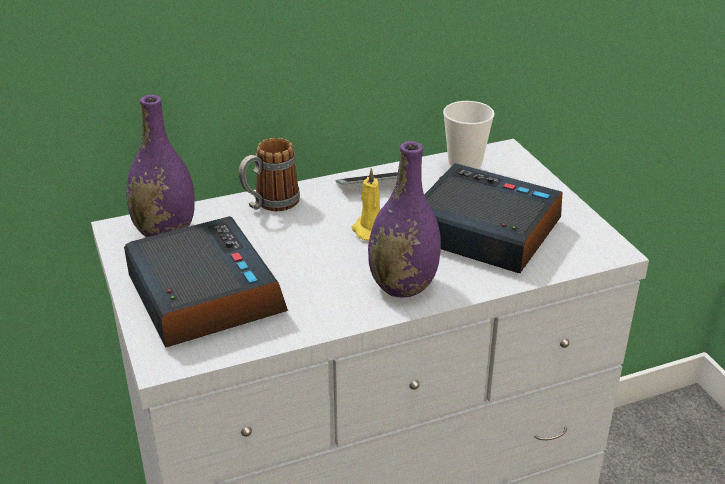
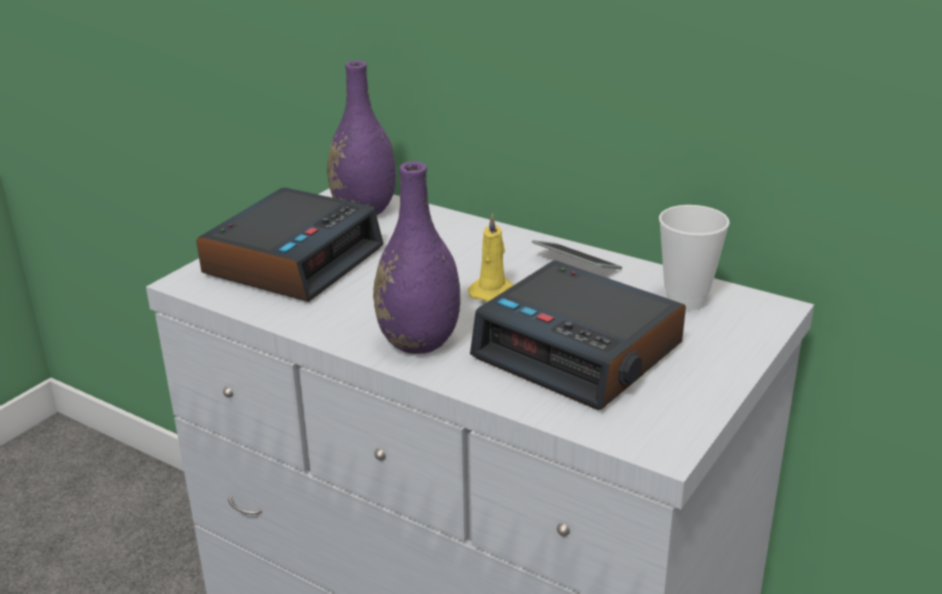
camera: 55 degrees right, 5 degrees down
(270, 204) = (468, 233): mug -> none
(483, 231) = (580, 351): alarm clock -> alarm clock turned 135 degrees clockwise

